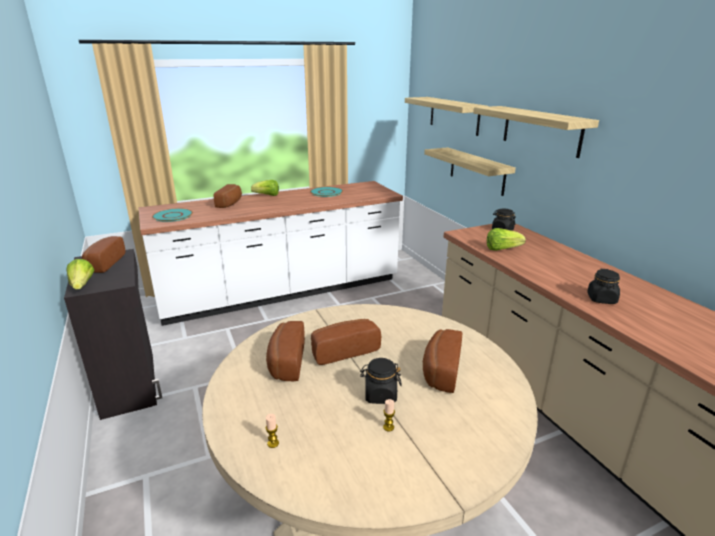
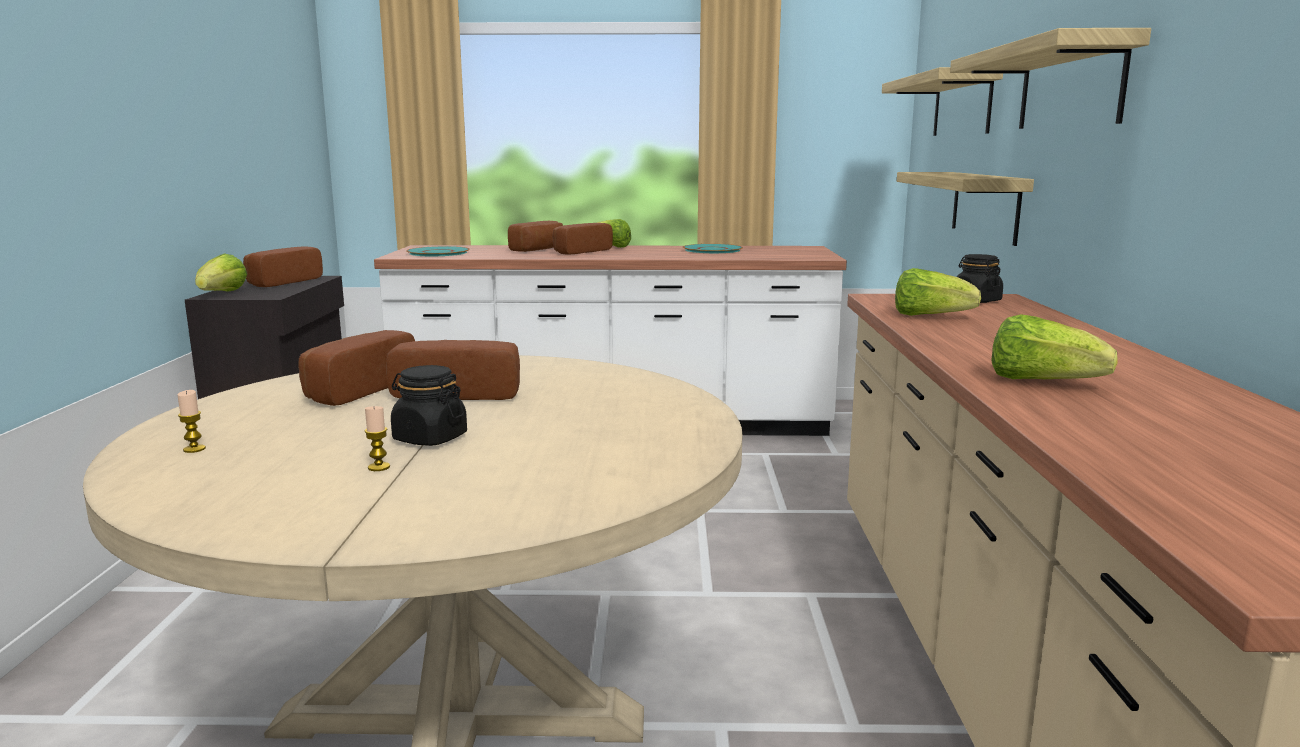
camera: 25 degrees right, 10 degrees down
(440, 370) = (577, 433): bread -> bread (579, 251)
(601, 299) = (1041, 382): black jar -> lettuce

